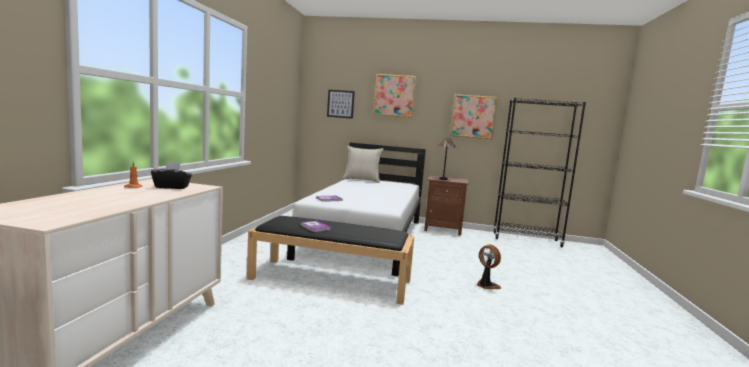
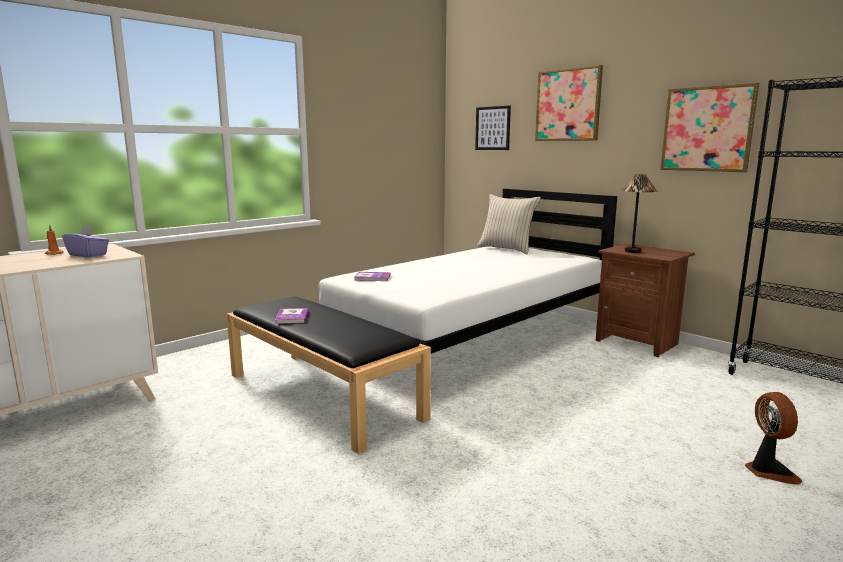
camera: 35 degrees right, 5 degrees up
(172, 187) = (88, 255): black tissue box -> purple tissue box
(486, 285) = (554, 457): fan -> fan (768, 471)

